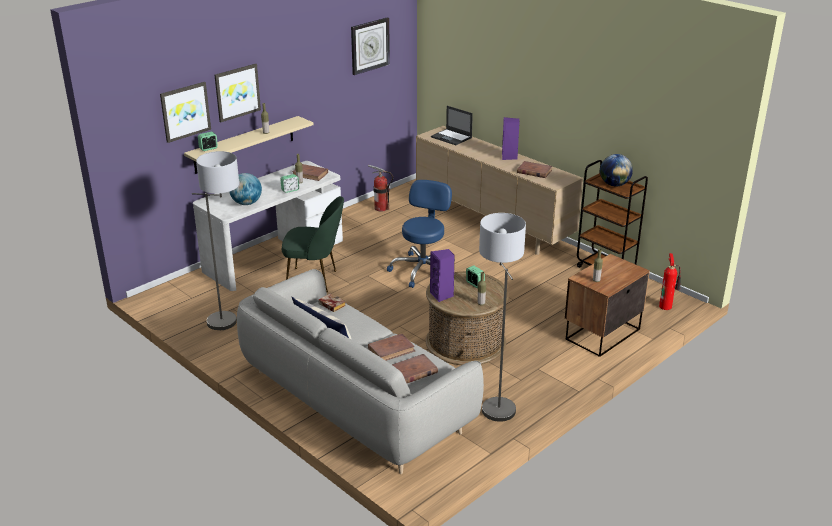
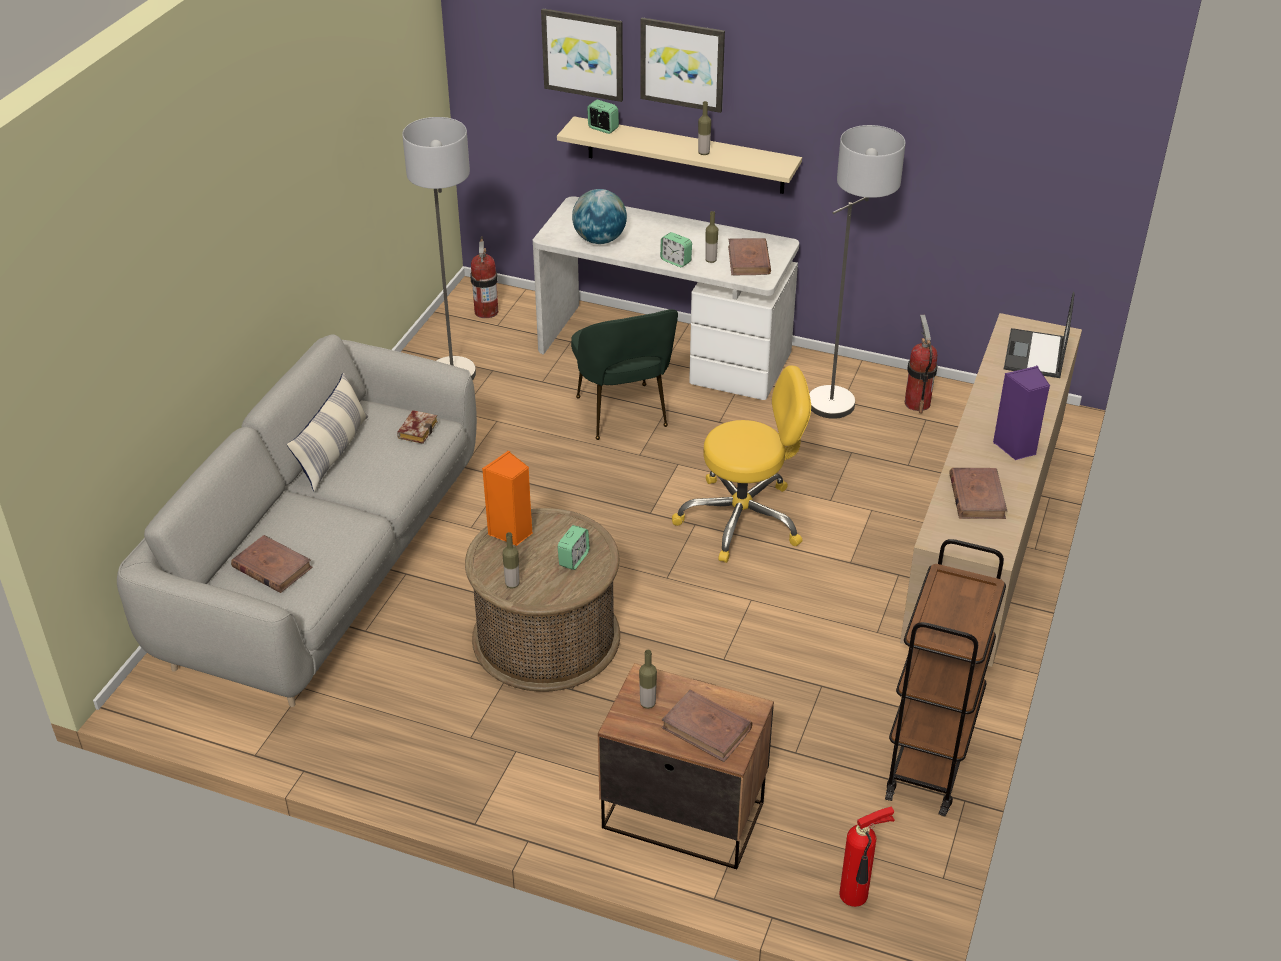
camera: 65 degrees right, 10 degrees up
(174, 298) = (486, 311): none -> fire extinguisher
(369, 45) = (998, 100): wall clock -> none
(391, 350) = (322, 527): brown book -> brown book (707, 728)
(424, 269) = (747, 518): blue office chair -> yellow office chair
(442, 295) = (511, 532): purple speaker -> orange speaker
(495, 404) = (385, 724): grey floor lamp -> grey floor lamp (841, 398)
(614, 184) = (955, 611): globe -> none

